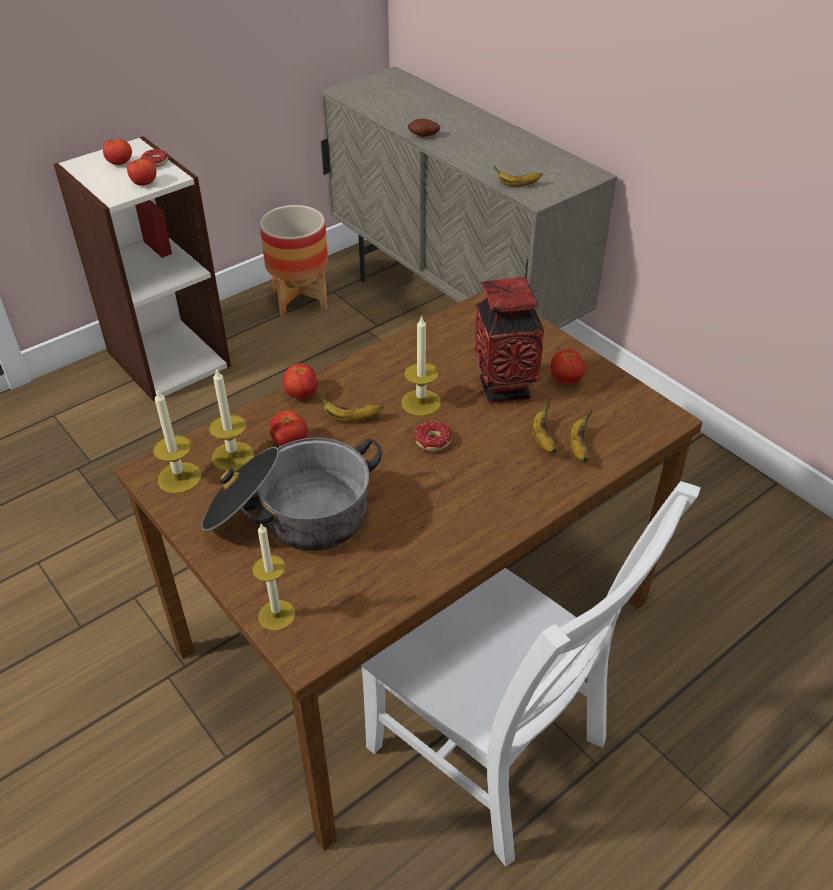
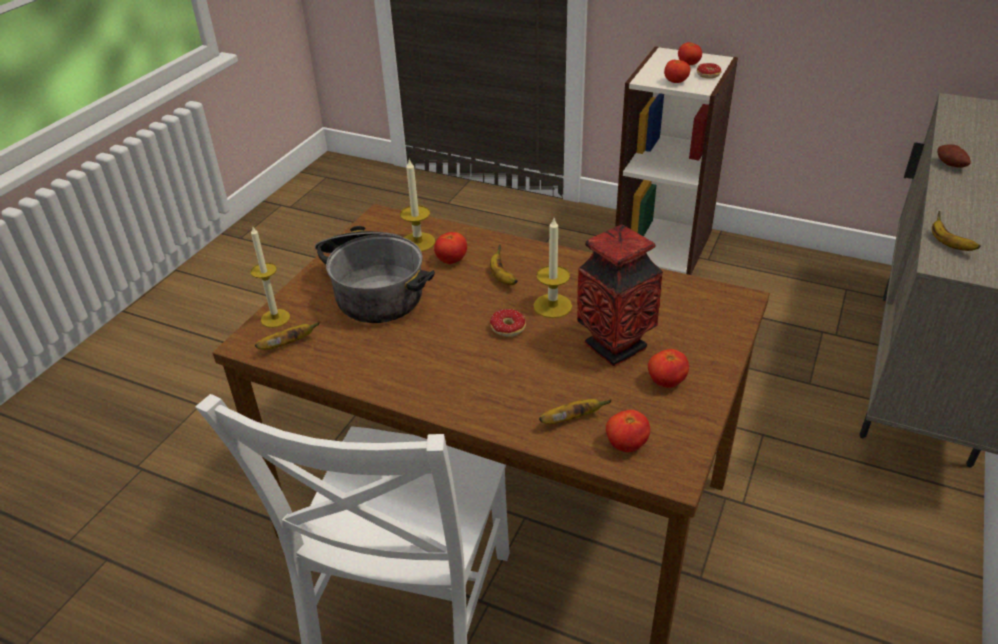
camera: 65 degrees right, 5 degrees down
(179, 478) = (381, 230): candle -> none
(300, 300) = (810, 276): planter -> none
(301, 394) = (510, 245): tomato -> tomato (626, 445)
(542, 439) = (563, 392): banana -> banana (288, 344)

